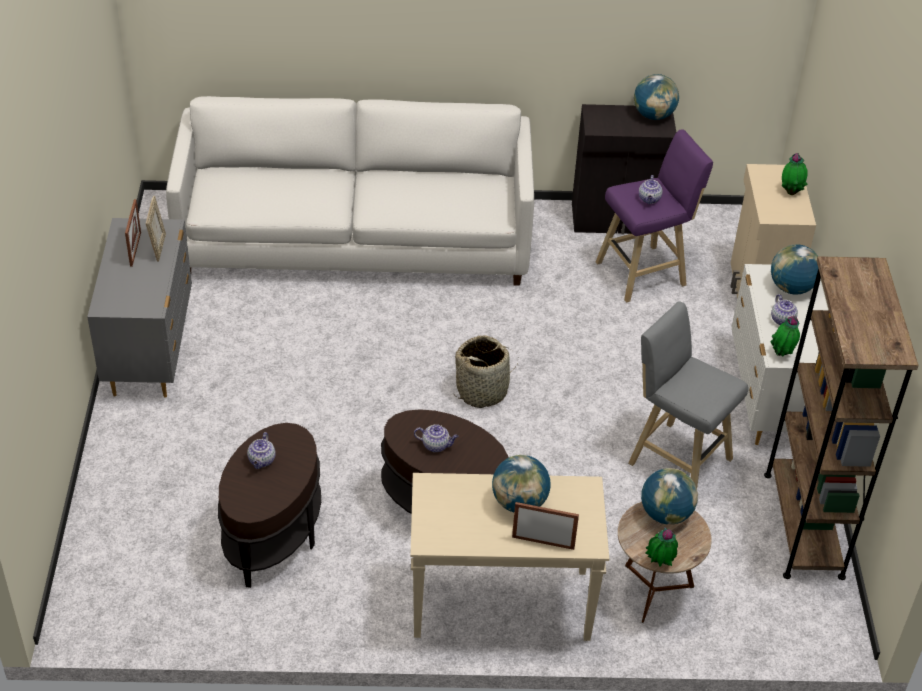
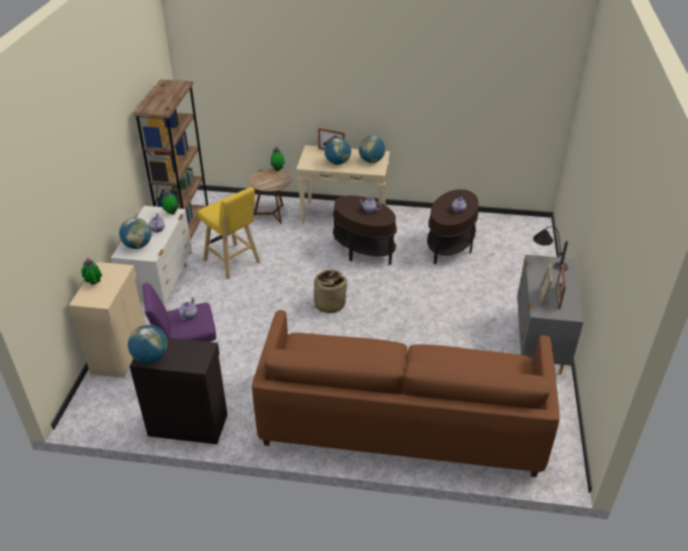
camera: 170 degrees left, 5 degrees down
(133, 306) = (547, 262): none -> table lamp
(356, 240) = (401, 420): white sofa -> brown sofa
(666, 514) = (266, 184): globe -> globe (371, 161)
(676, 459) = (233, 263): grey stool -> yellow stool

